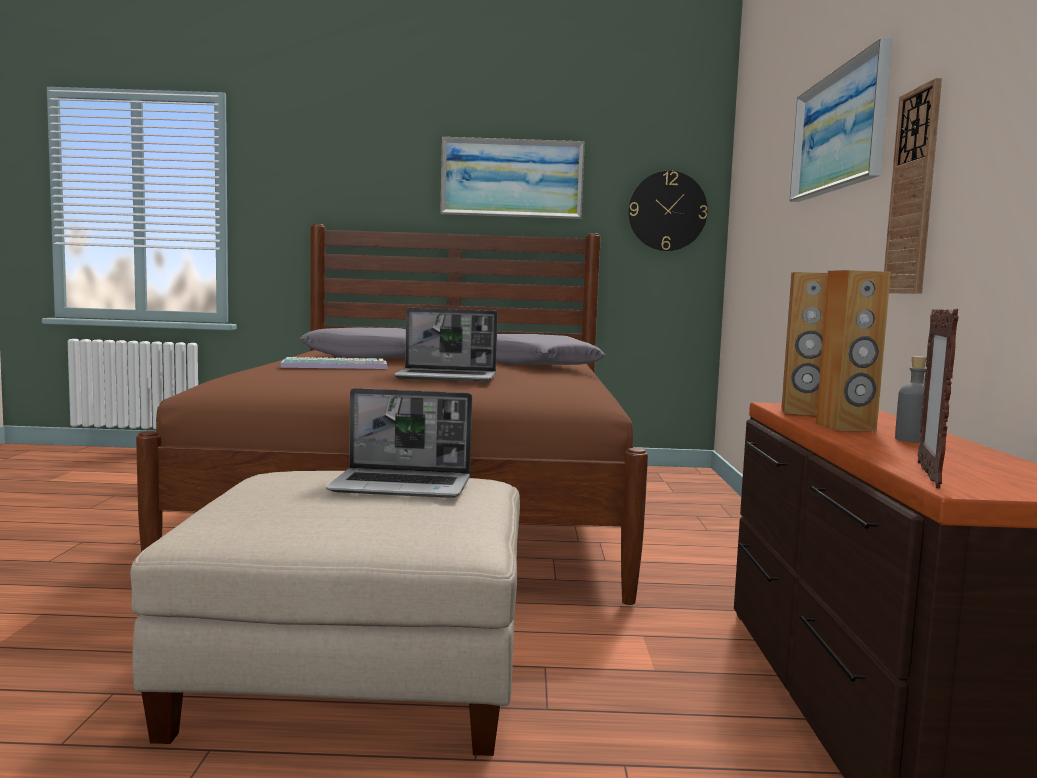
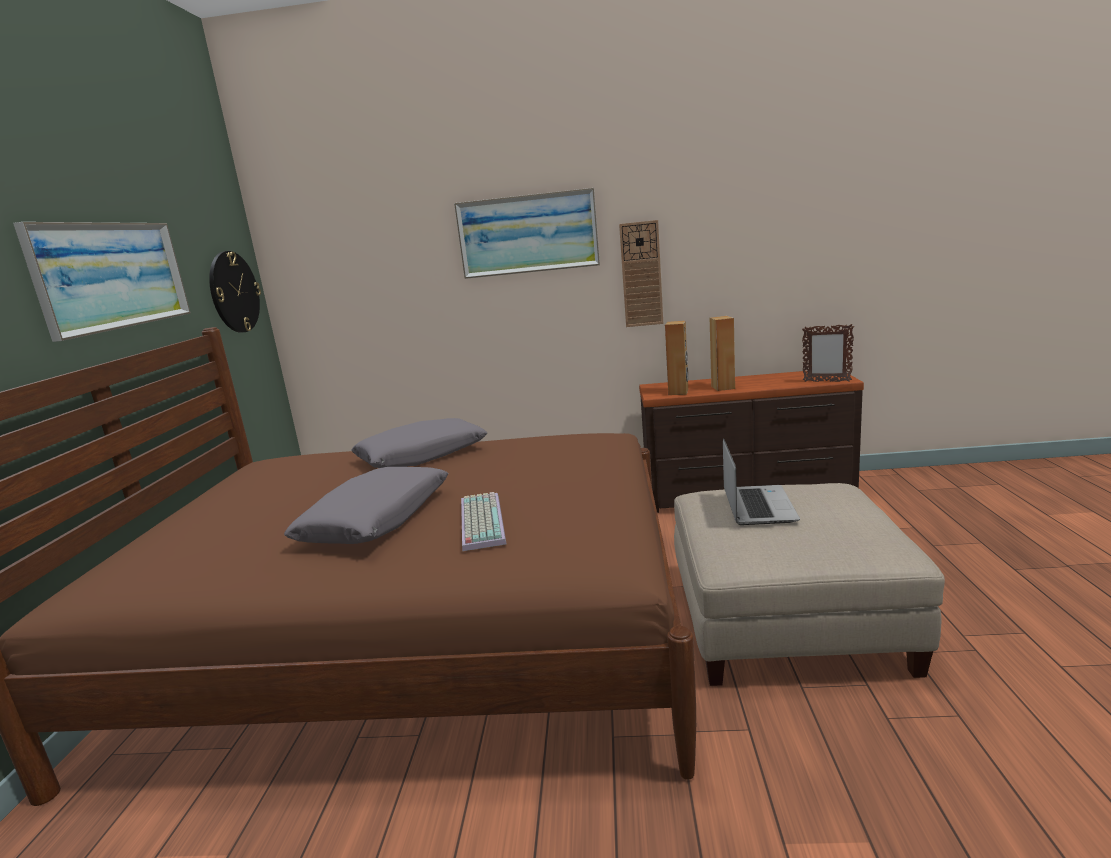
camera: 85 degrees left, 10 degrees up
(448, 377) = (556, 470): laptop -> none
(911, 440) = (748, 381): grey bottle -> none

